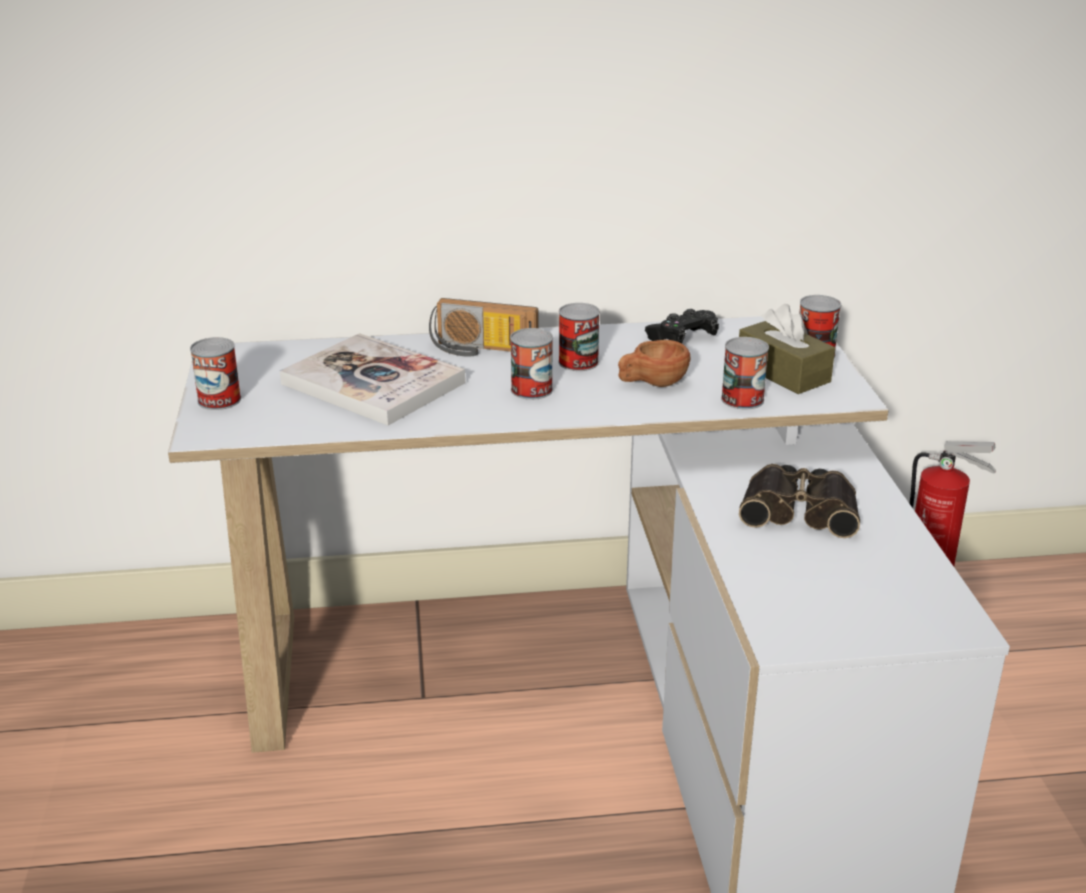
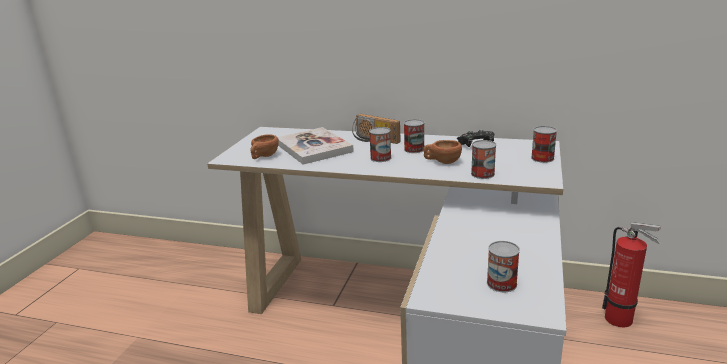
camera: 25 degrees right, 5 degrees down
(219, 400) = (246, 147): can -> can (501, 283)
(285, 418) = (264, 156): none -> brown cup
(783, 372) = (516, 165): brown tissue box -> none
(800, 510) = (492, 235): binoculars -> none

